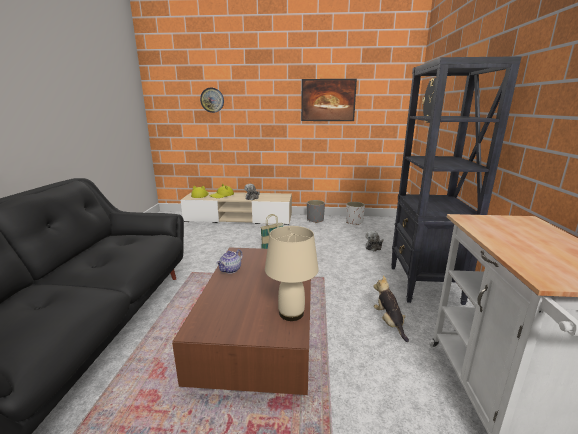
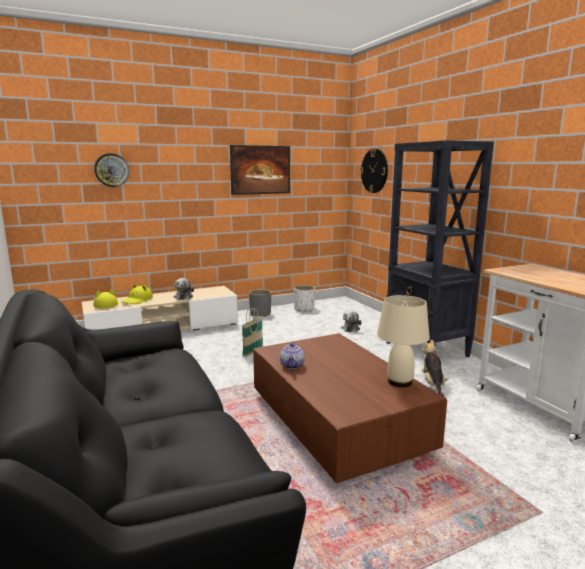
camera: 30 degrees left, 5 degrees down
(389, 322) = (433, 384): plush toy -> plush toy turned 45 degrees clockwise

